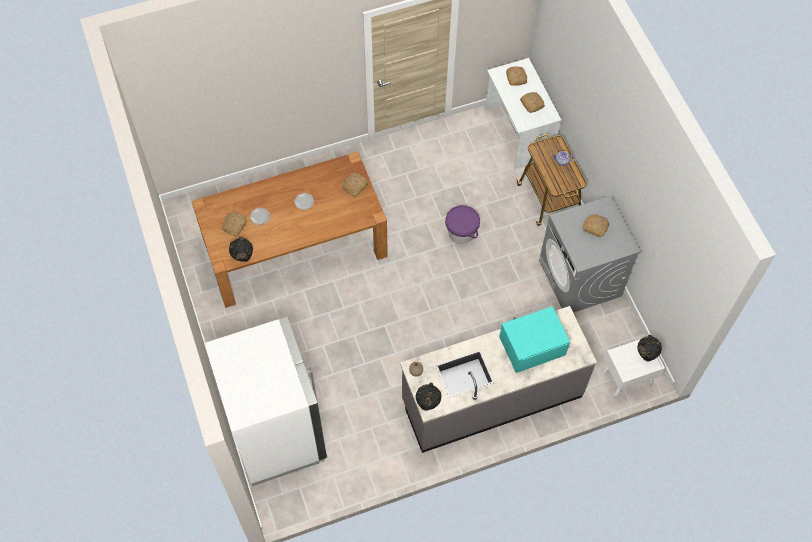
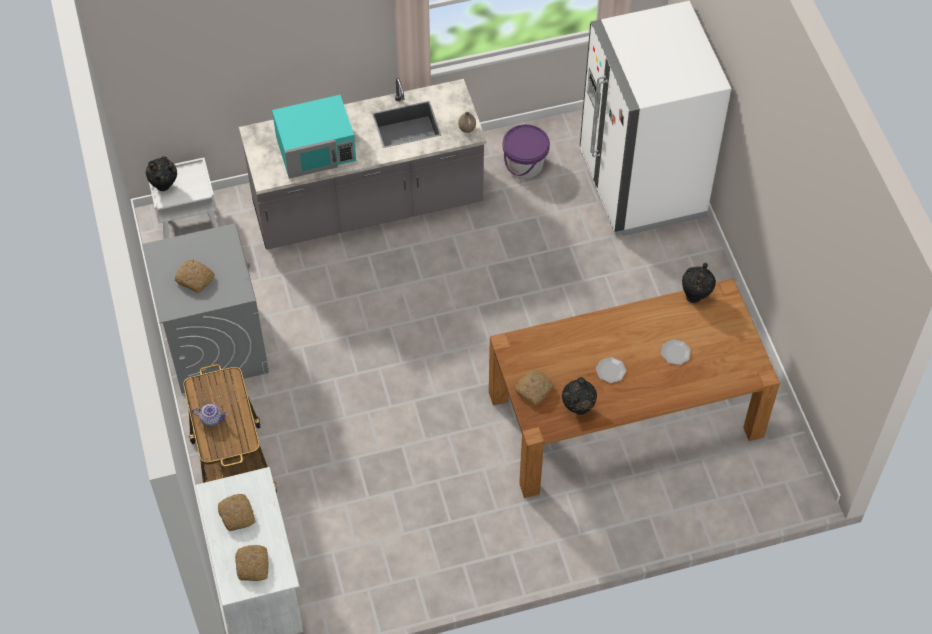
camera: 175 degrees left, 5 degrees down
(234, 226) = (711, 341): bread -> none
(427, 404) = (456, 95): black vase -> black vase (578, 409)
(461, 232) = (375, 420): purple bucket -> purple bucket (525, 164)

